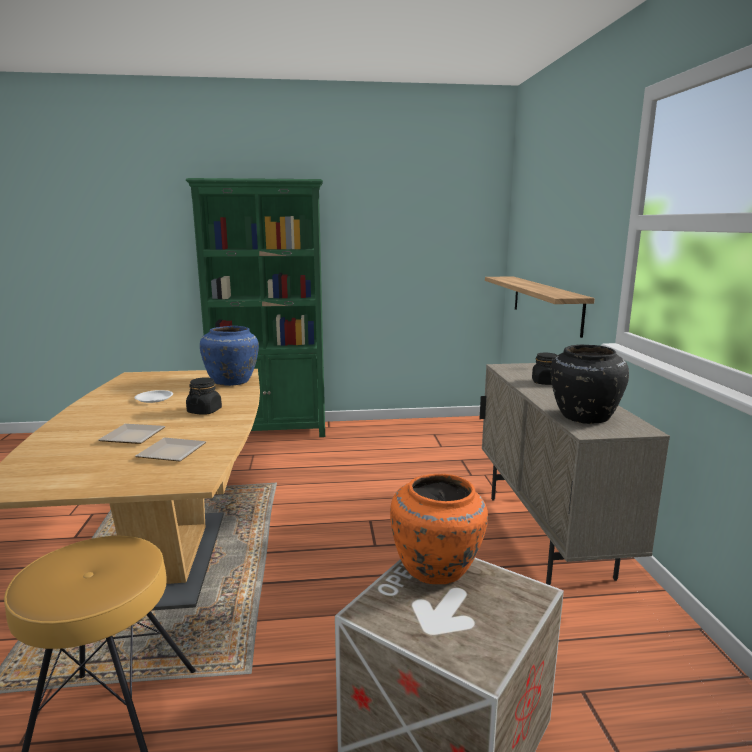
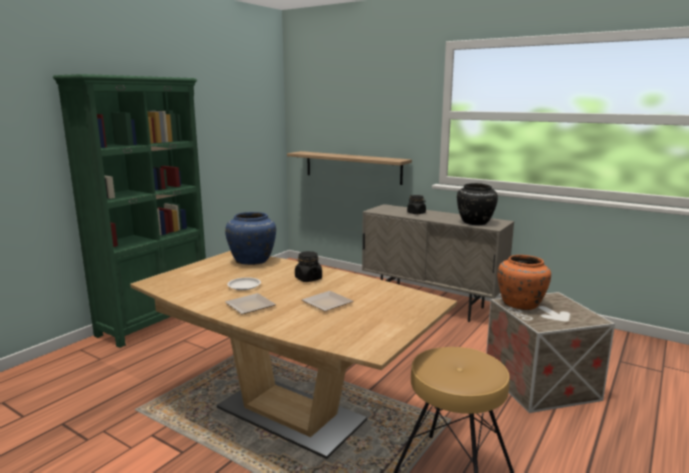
camera: 50 degrees left, 0 degrees up
(171, 452) = (377, 299): plate -> plate (248, 306)

